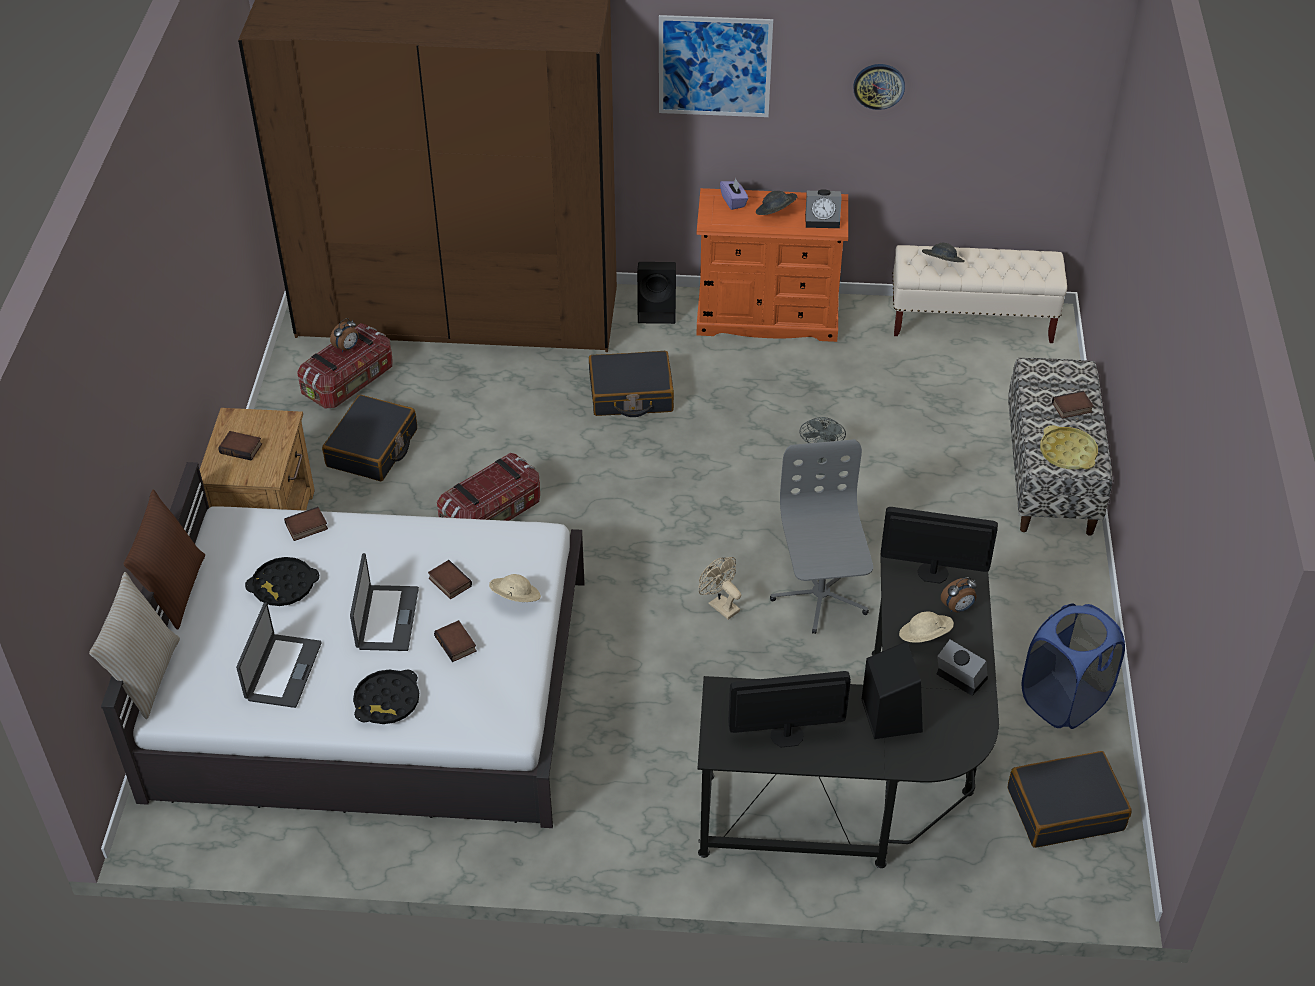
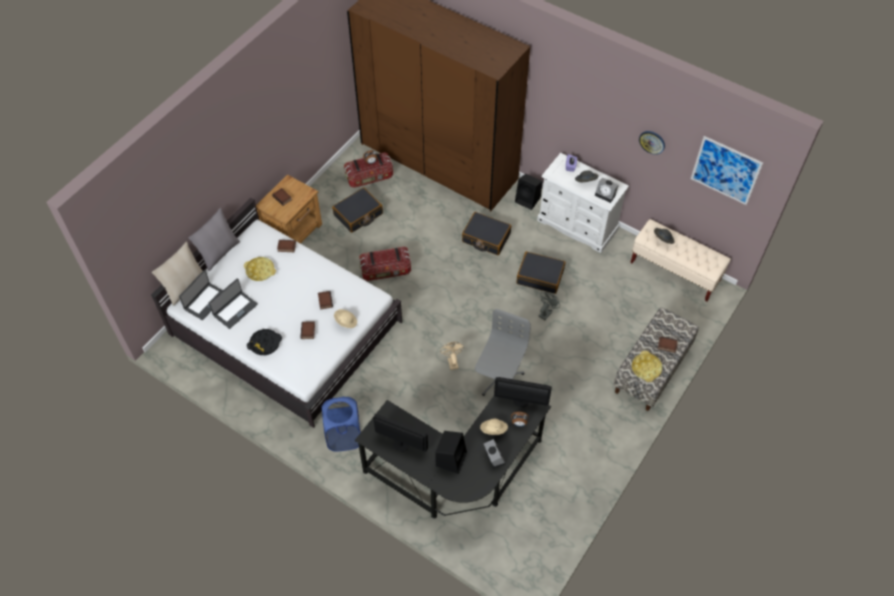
camera: 30 degrees right, 10 degrees up
(174, 590) = (218, 252): brown pillow -> grey pillow
(283, 586) = (260, 271): black tray -> yellow tray
(386, 618) = (289, 306): laptop -> laptop (205, 301)
(714, 66) = (575, 100): picture -> picture (725, 170)
(767, 316) = (577, 225): orange dresser -> white dresser
(933, 573) = (521, 401): monitor -> monitor turned 150 degrees clockwise
(1064, 700) = (570, 484): blue laundry basket -> blue laundry basket (344, 436)
(1065, 808) = (532, 535): black suitcase -> black suitcase (540, 276)

